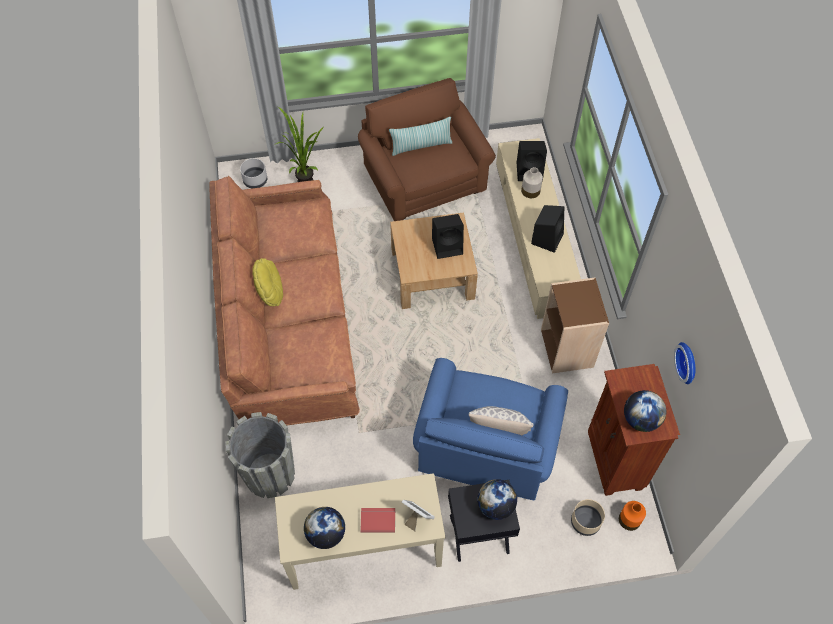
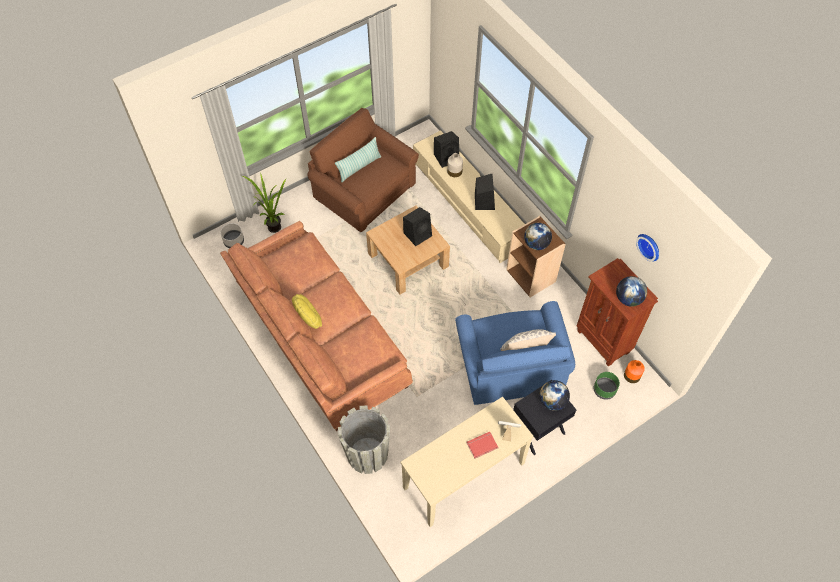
camera: 25 degrees left, 0 degrees up
(326, 534) = (451, 470): globe -> globe (536, 244)
(585, 522) = (604, 390): beige planter -> green planter

